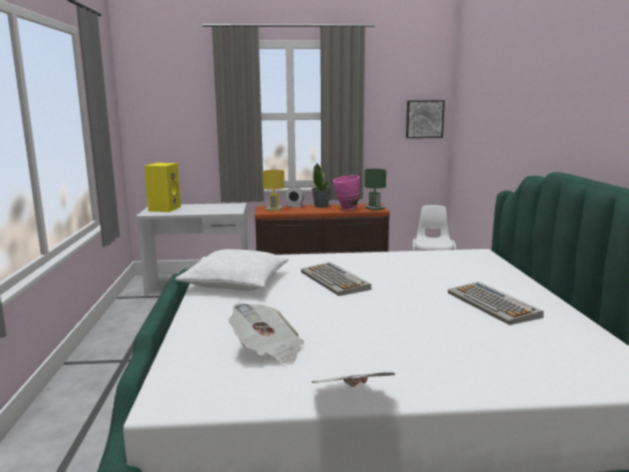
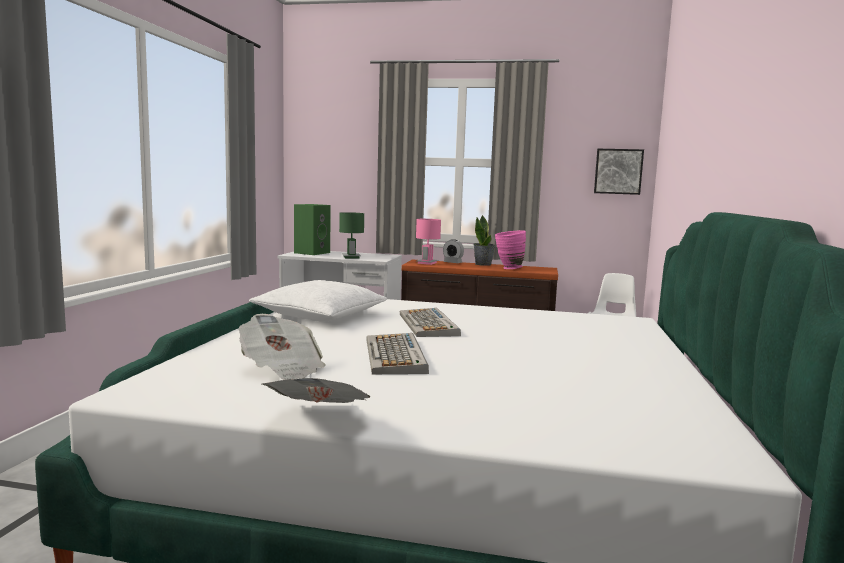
camera: 15 degrees right, 5 degrees down
(164, 209) = (312, 252): yellow speaker -> green speaker
(274, 209) = (427, 263): yellow table lamp -> pink table lamp
(374, 208) = (542, 270): green table lamp -> green table lamp (351, 257)
(493, 304) = (596, 365): keyboard -> keyboard (395, 356)

